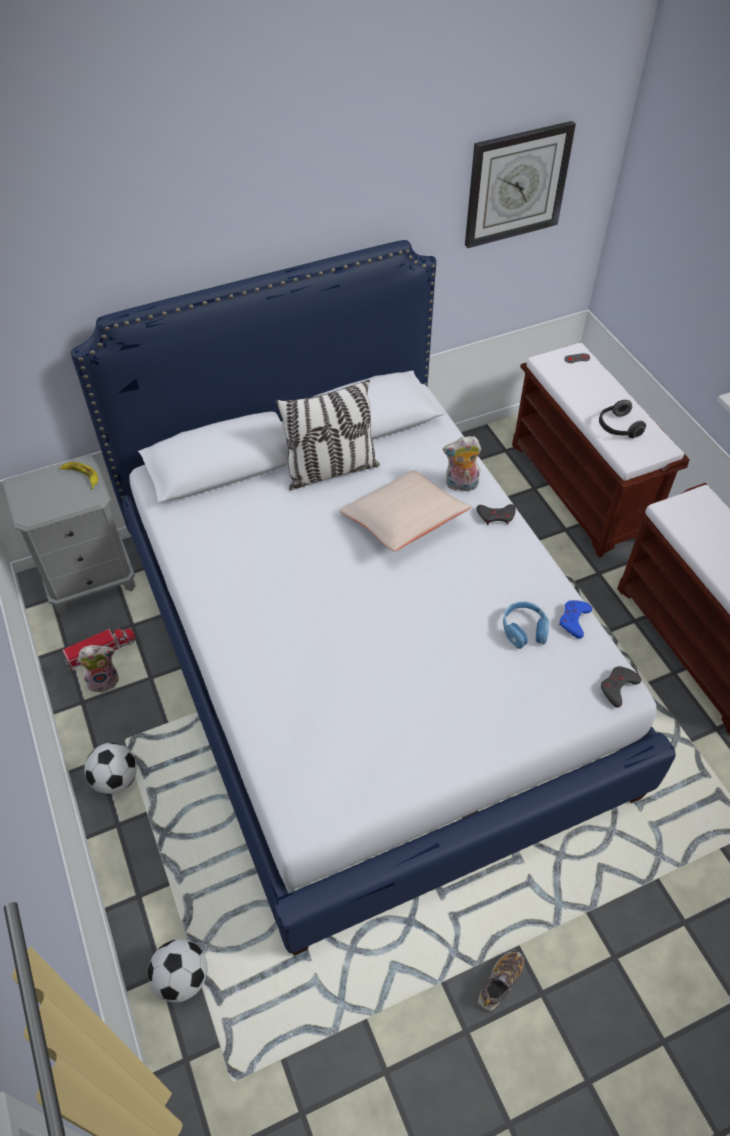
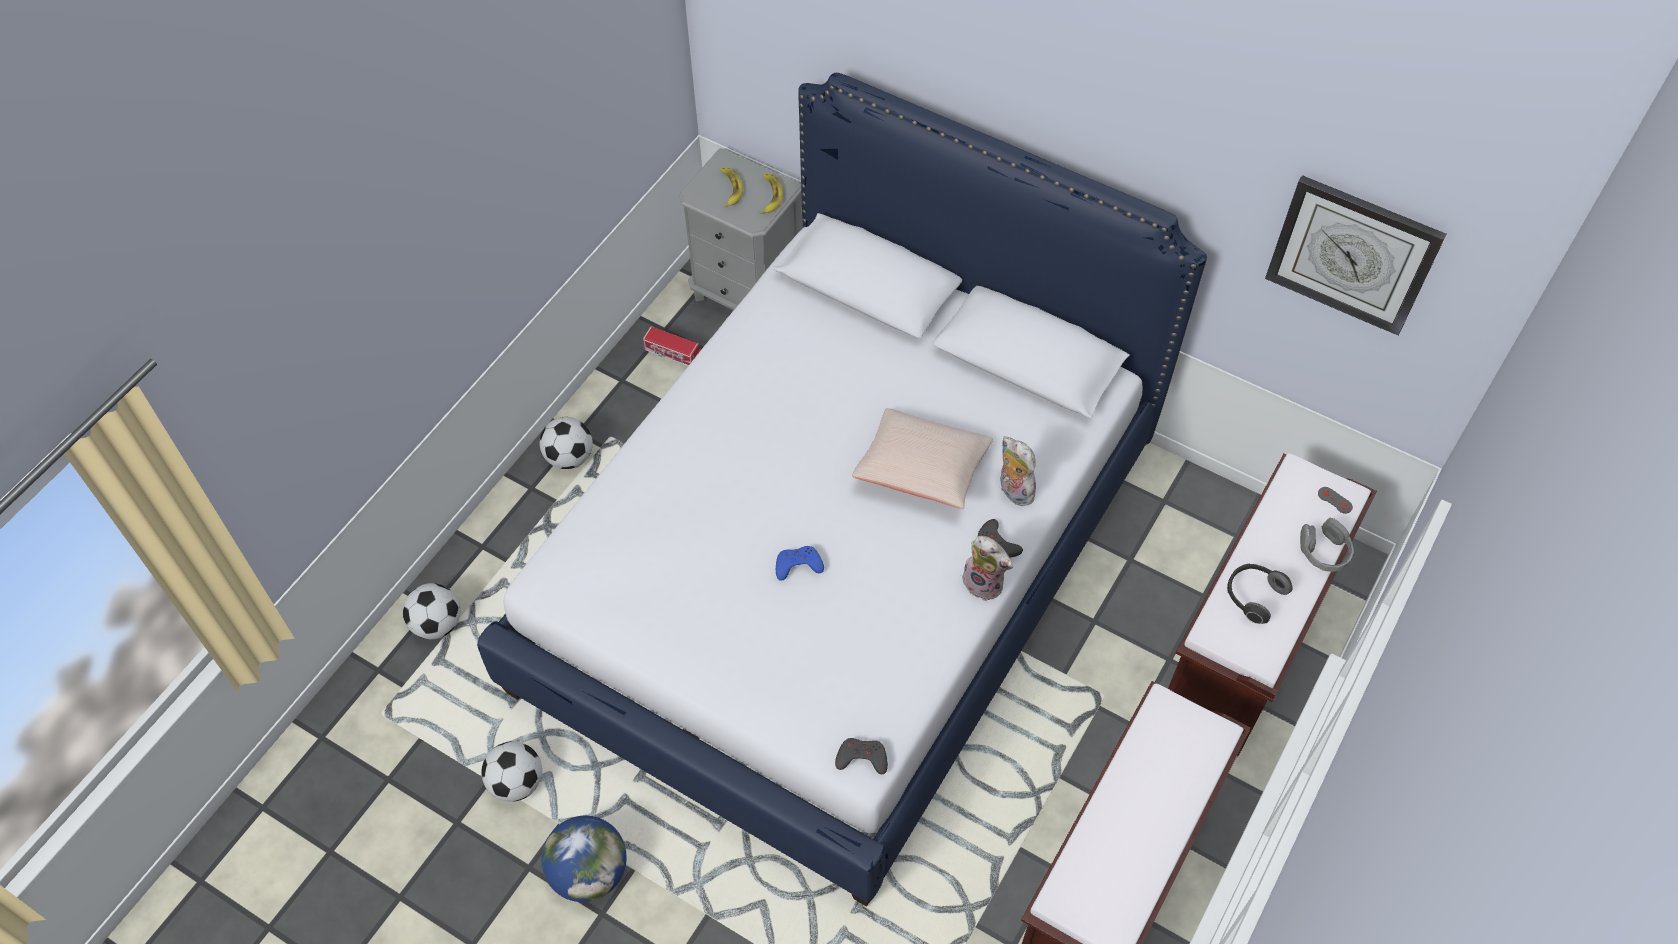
camera: 55 degrees right, 5 degrees up
(48, 494) = (729, 189): none -> banana
(104, 680) = (655, 380): plush toy -> plush toy (985, 583)
(331, 470) = (936, 372): pillow -> none
(381, 996) = (516, 782): none -> football
(500, 982) = (589, 872): shoe -> globe
(524, 629) = (869, 642): blue headphones -> none
(574, 620) = (915, 680): blue game controller -> blue game controller (798, 565)
(609, 382) = (1324, 551): none -> grey headphones

